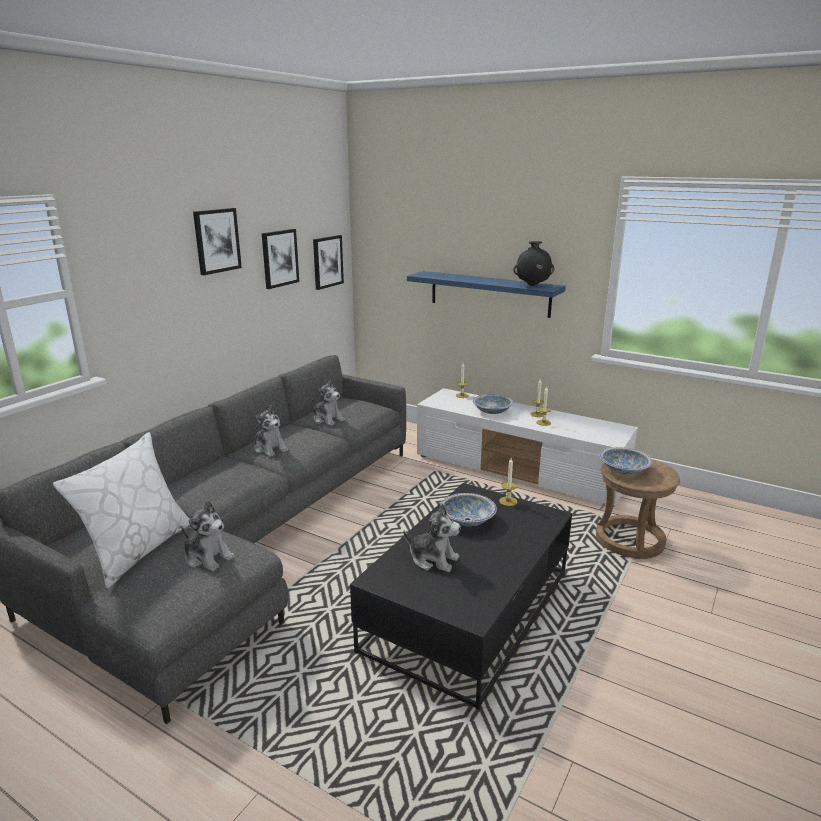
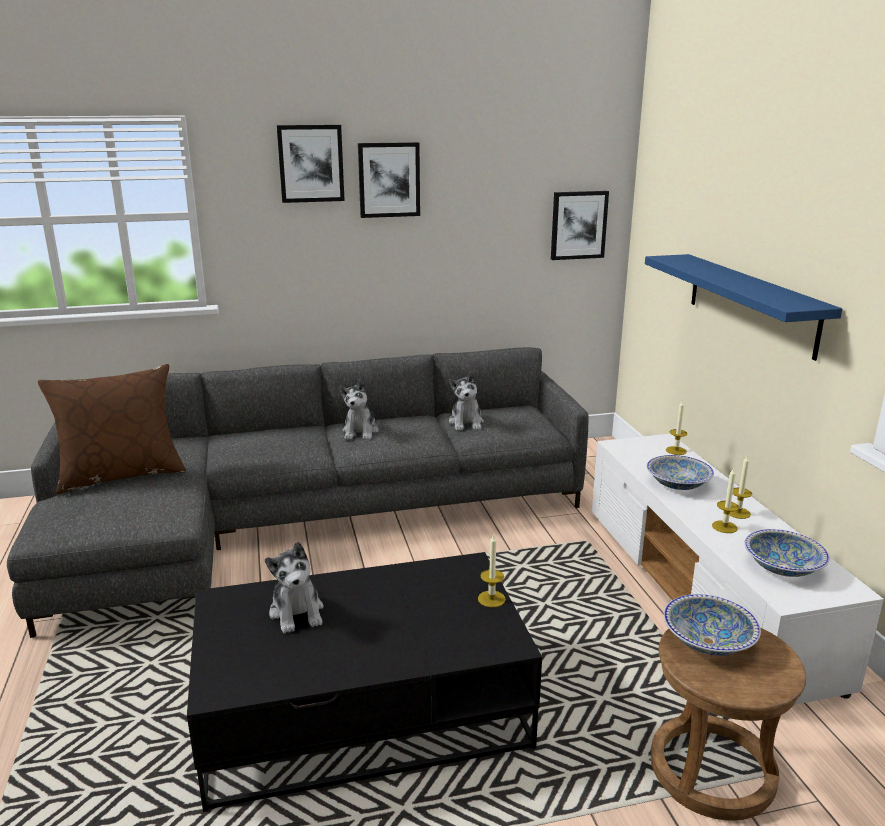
camera: 45 degrees right, 0 degrees up
(137, 550) = (122, 475): white pillow -> brown pillow
(208, 557) = (145, 504): plush toy -> none
(279, 258) = (489, 211): picture -> picture (311, 163)
(467, 520) = (407, 593): bowl -> bowl (782, 567)
(532, 286) = (779, 298): black vase -> none

